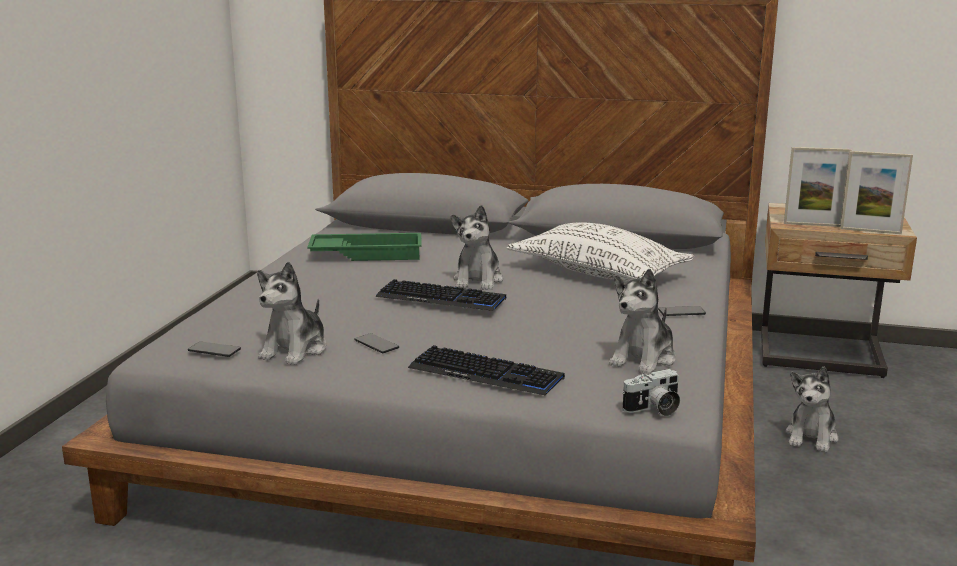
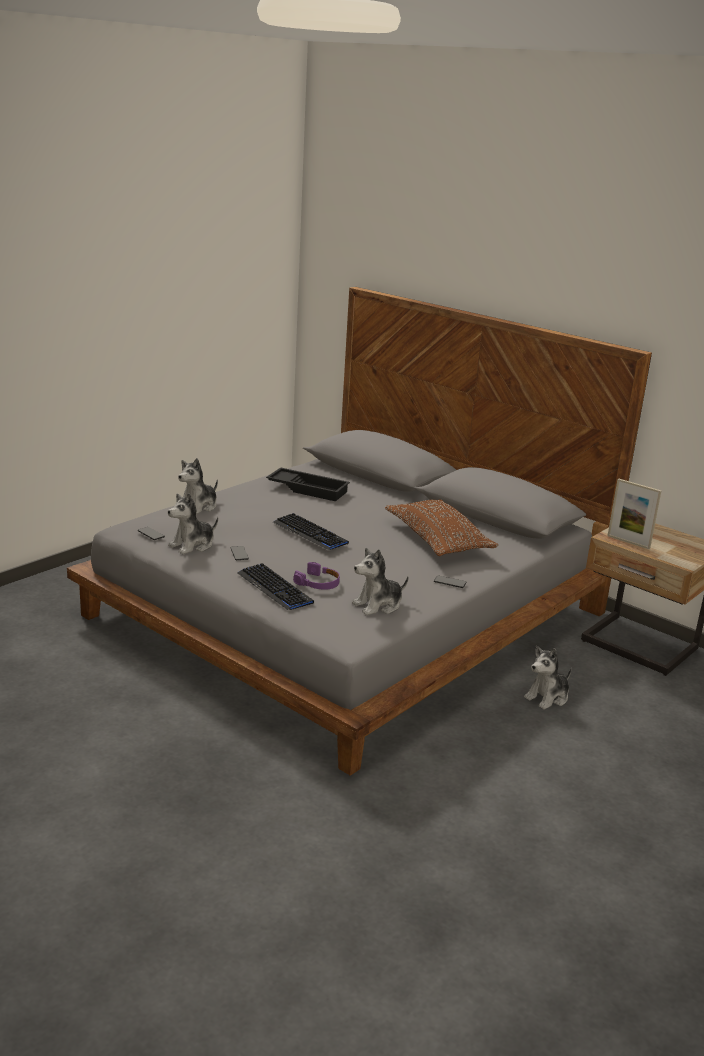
camera: 25 degrees right, 5 degrees up
(367, 253) = (308, 489): green tray -> black tray
(478, 280) = (351, 526): plush toy -> plush toy (198, 507)
(531, 353) = (318, 583): none -> purple headphones
(598, 273) = (438, 540): white pillow -> brown pillow
(654, 409) = (339, 636): camera -> none
(870, 231) = (664, 558): picture frame -> none

